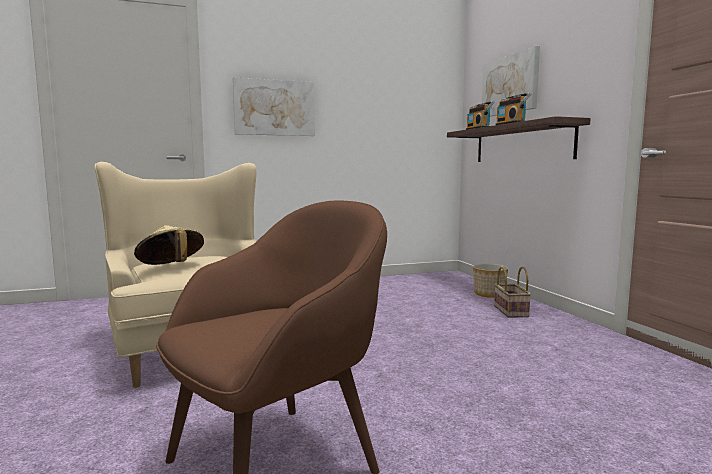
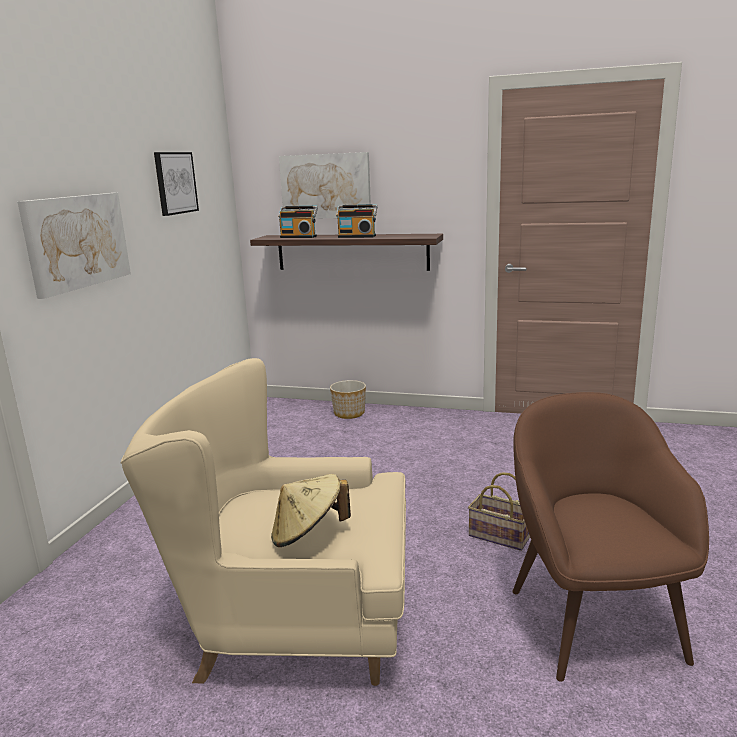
camera: 55 degrees left, 10 degrees up
(383, 84) = (175, 183): none -> picture
(509, 311) = (402, 424): basket -> basket (498, 536)

